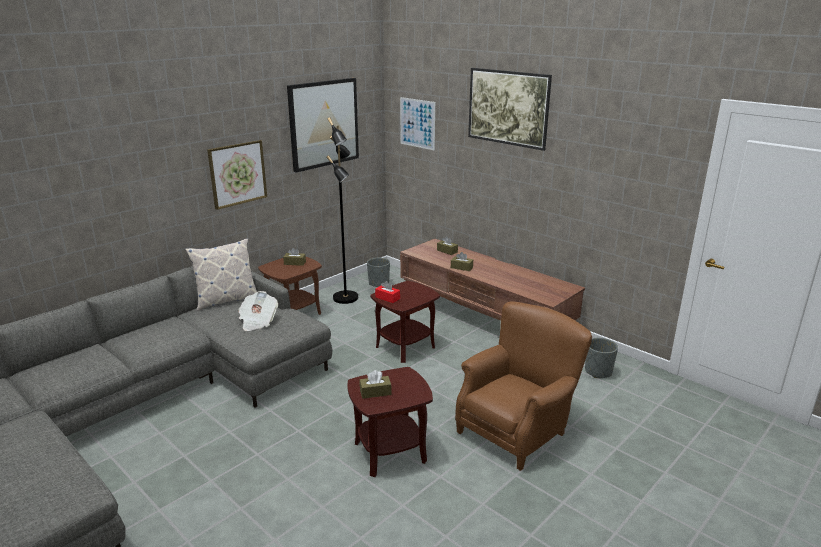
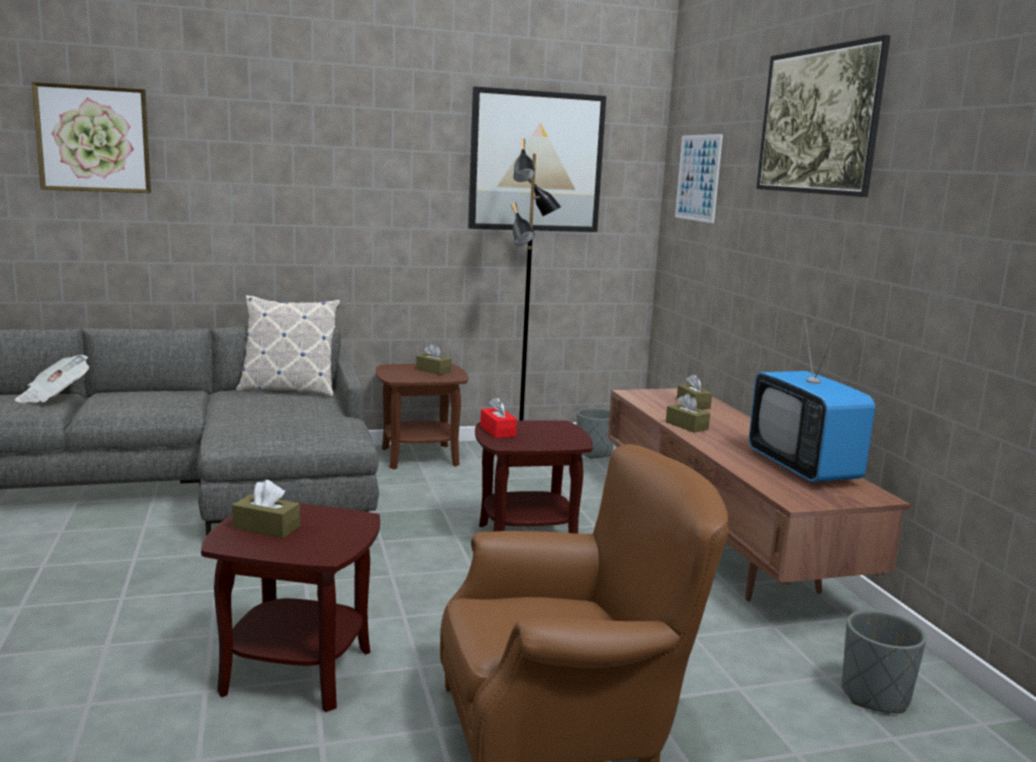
camera: 30 degrees right, 10 degrees down
(237, 174) = (366, 209): picture -> picture (93, 139)
(258, 321) = (281, 415): newspaper -> newspaper (54, 397)
(532, 280) = (803, 468): none -> television

